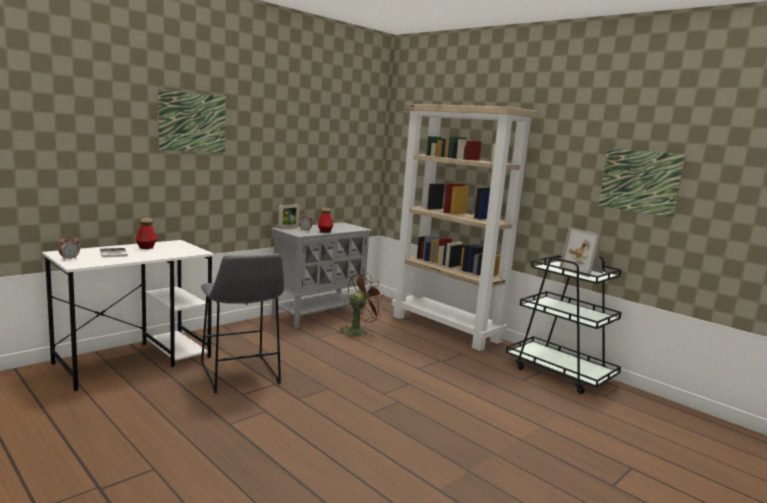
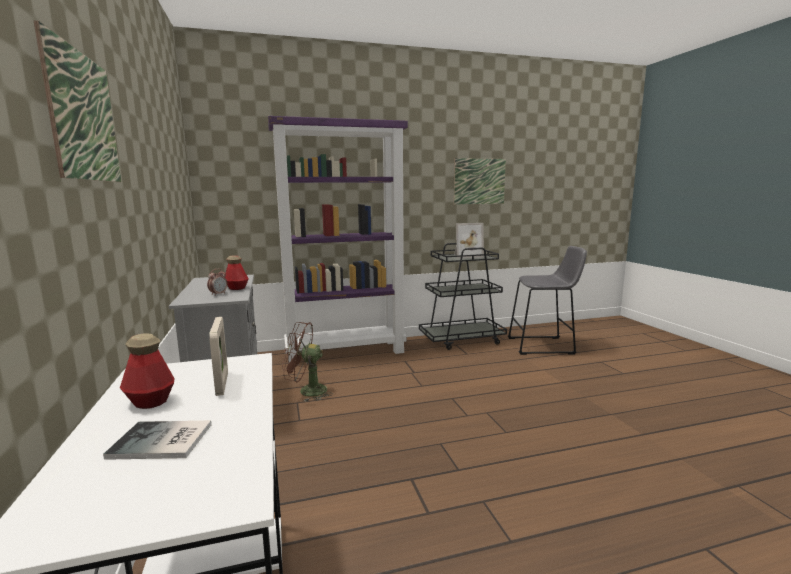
camera: 60 degrees left, 0 degrees up
(69, 259) = (151, 512): alarm clock -> none
(240, 375) = (368, 504): grey stool -> grey stool (544, 346)
(288, 228) = (185, 298): picture frame -> picture frame (222, 384)
(359, 331) = (307, 391): brown fan -> brown fan turned 75 degrees counterclockwise
(446, 329) = (346, 352): beige bookcase -> purple bookcase

